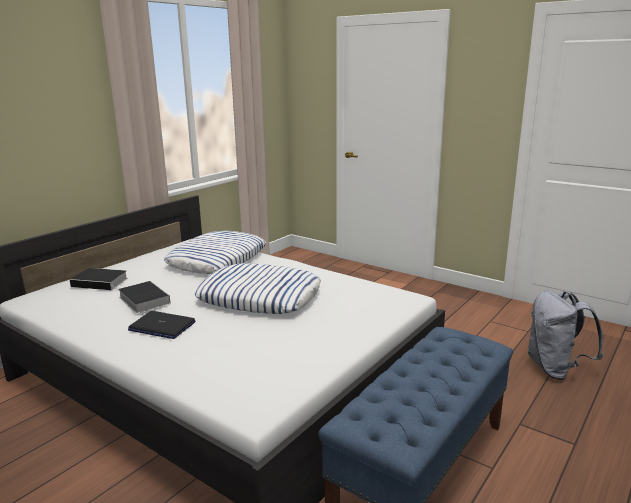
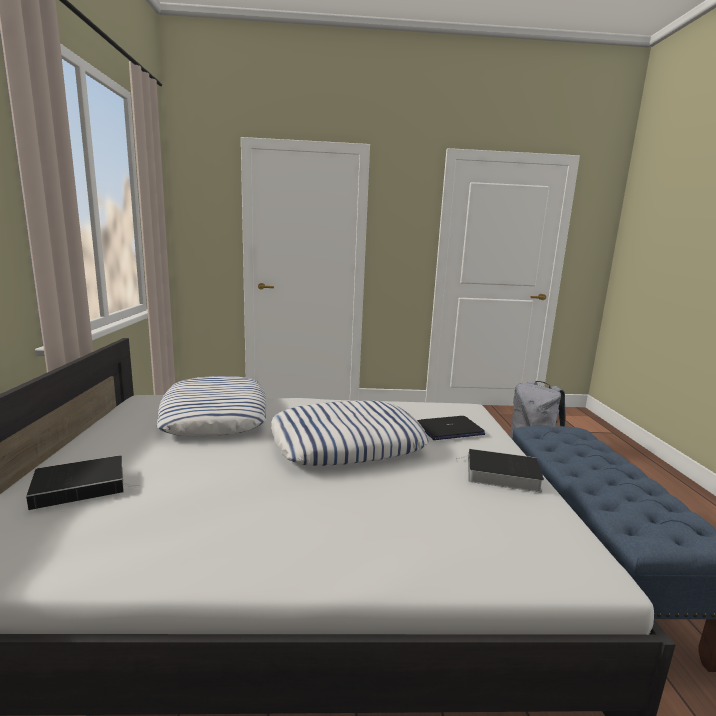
camera: 40 degrees left, 5 degrees down
(143, 299) = (207, 489): book -> book (500, 474)
(161, 326) = (299, 516): laptop -> laptop (449, 430)

